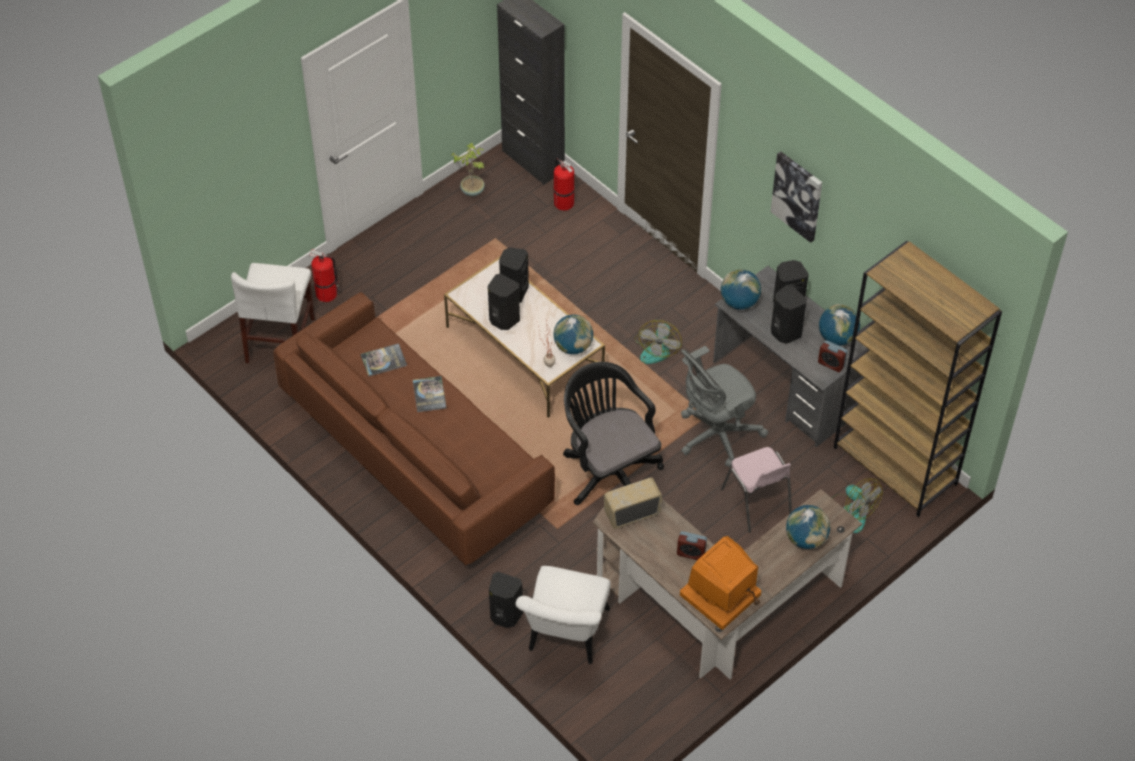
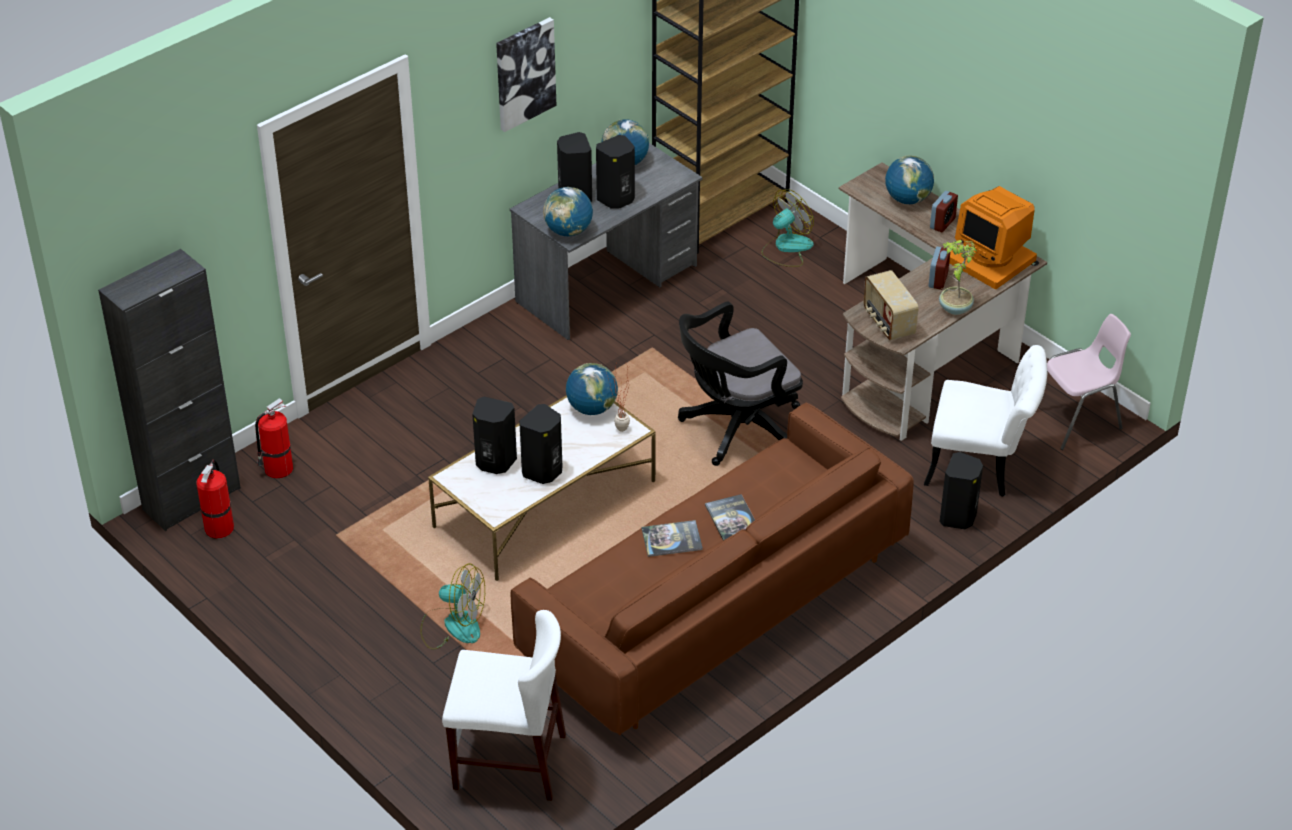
camera: 90 degrees left, 10 degrees down
(327, 294) = (423, 712): fire extinguisher -> fire extinguisher (219, 526)
(383, 360) = (612, 587): book -> book (732, 519)
(472, 190) = (239, 560): potted plant -> potted plant (954, 308)
(657, 348) = (544, 386): fan -> fan (453, 625)
(715, 436) = (681, 342): grey office chair -> none
(756, 503) = (777, 313): pink chair -> pink chair (1077, 421)
(831, 364) = (664, 169): alarm clock -> alarm clock (942, 223)

